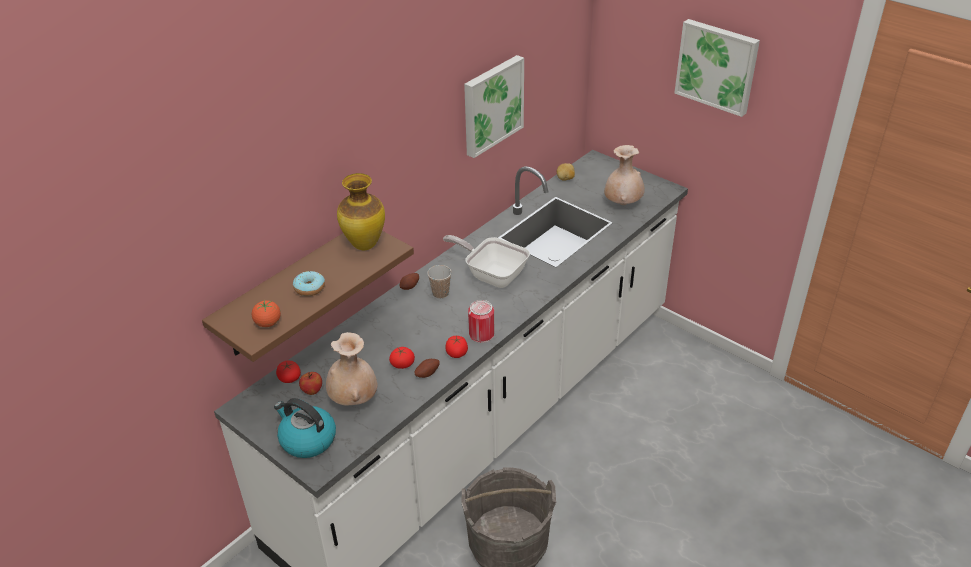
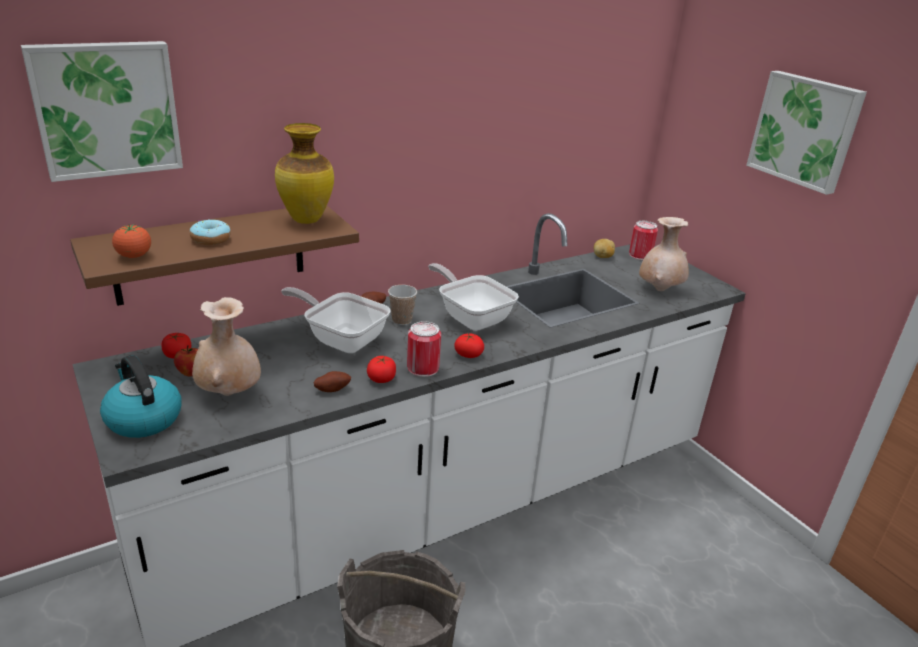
camera: 15 degrees right, 10 degrees down
(402, 364) = (311, 373): tomato -> tomato (468, 354)
(405, 325) = (341, 339): none -> frying pan
(491, 105) = (520, 130): picture -> picture (106, 109)
(594, 168) = (640, 255): none -> can

